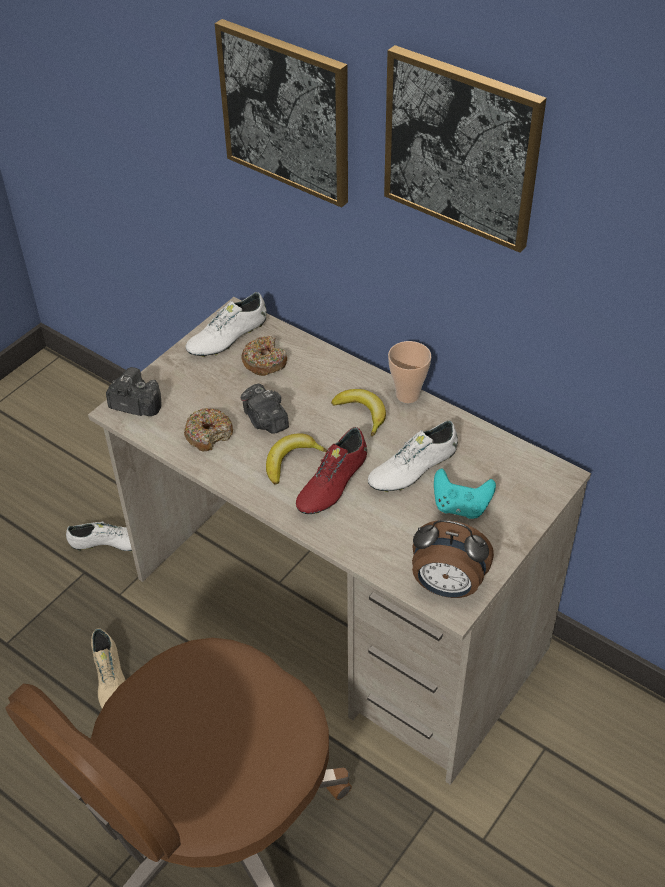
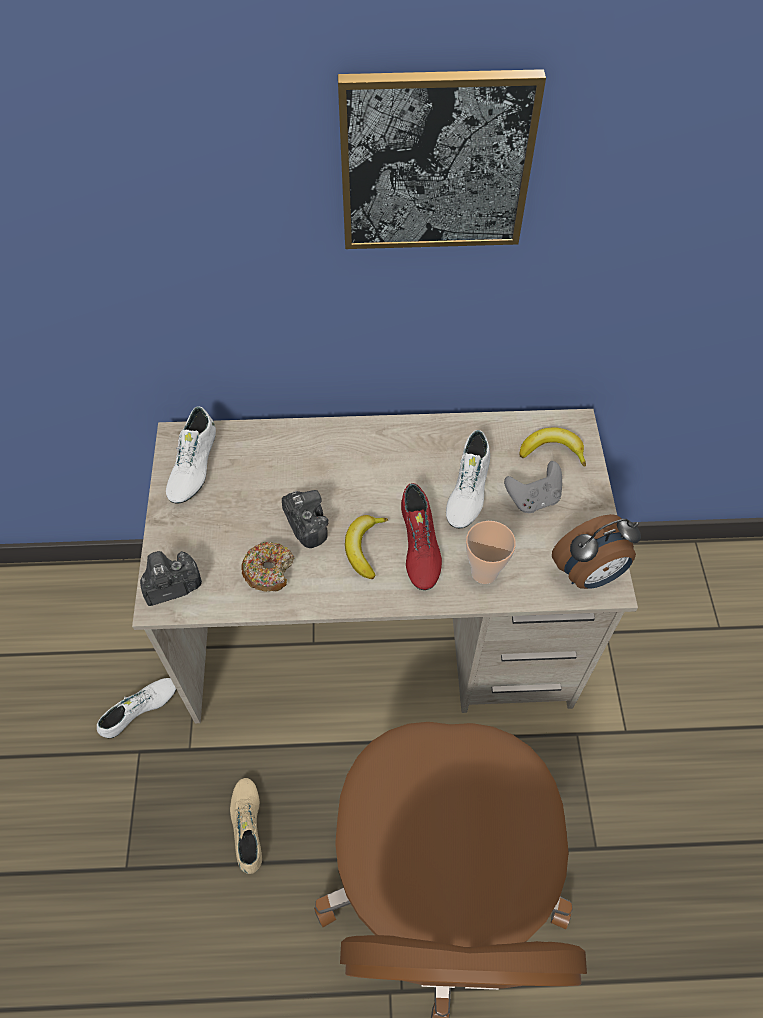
camera: 40 degrees left, 10 degrees up
(109, 679) = (249, 827): beige shoe -> beige shoe turned 135 degrees counterclockwise
(264, 362) = (250, 469): donut -> none
(265, 421) = (306, 524): camera -> camera turned 135 degrees counterclockwise
(286, 112) = (191, 205): picture -> none
(362, 413) = (380, 466): banana -> banana (552, 451)
(407, 395) = (399, 426): cup -> cup (484, 572)
(460, 507) = (533, 499): turquoise game controller -> grey game controller

